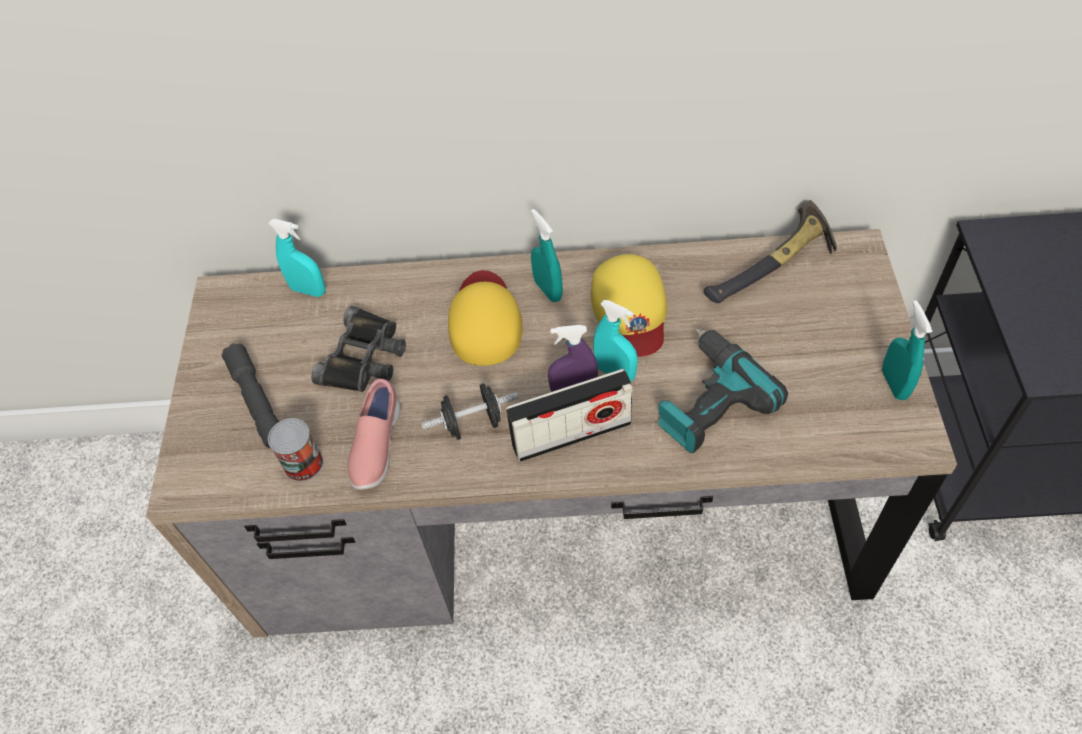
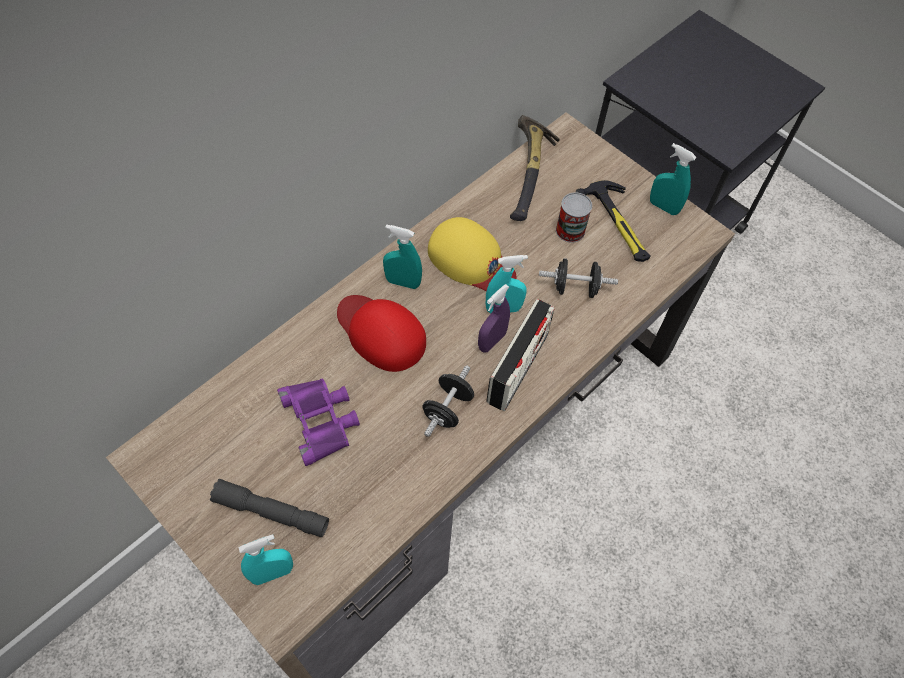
camera: 50 degrees left, 5 degrees up
(303, 464) = (358, 527): can -> can (570, 230)
(308, 290) = (219, 402): turquoise spray bottle -> turquoise spray bottle (272, 573)
(365, 358) = (321, 420): black binoculars -> purple binoculars
(376, 446) = (398, 475): pink shoe -> none
(484, 320) = (381, 333): yellow cap -> red cap
(707, 400) = (575, 288): power drill -> black dumbbell
(822, 369) = (618, 224): none -> hammer

